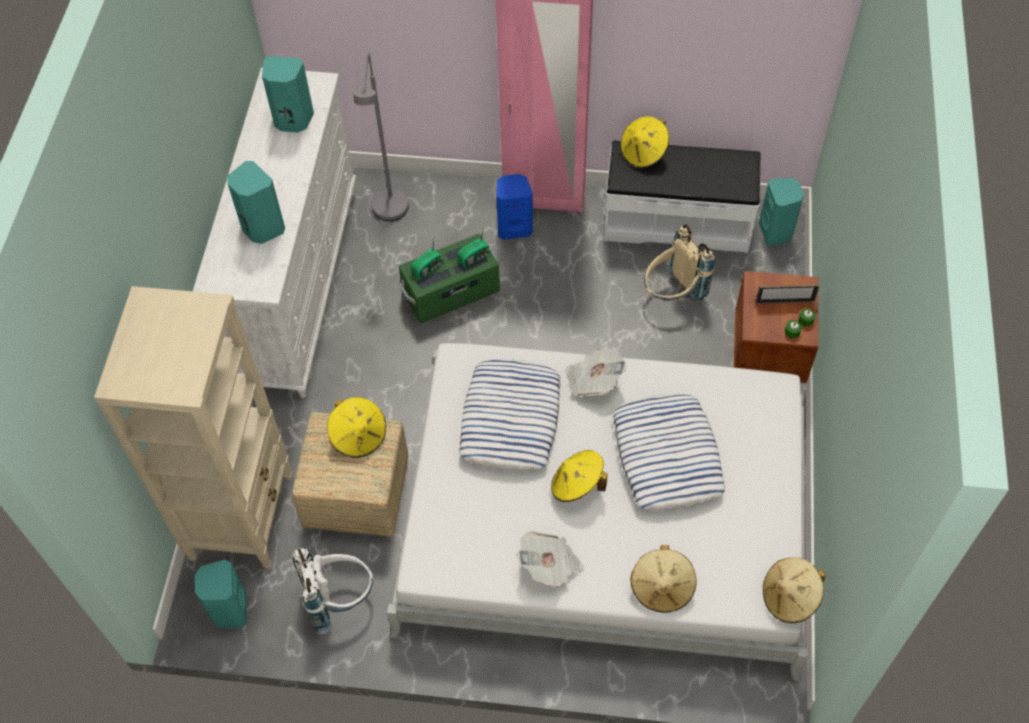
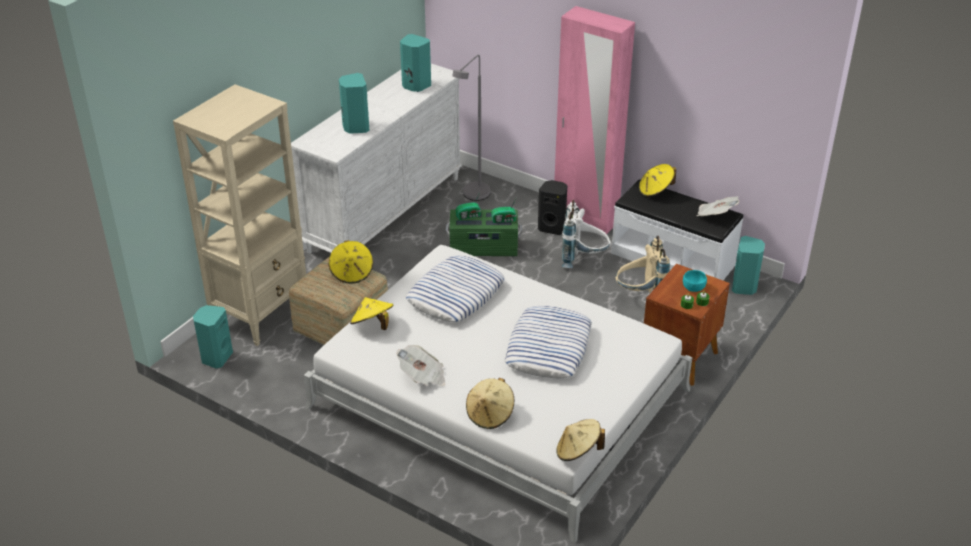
camera: 25 degrees right, 20 degrees down
(339, 599) = (288, 377): white backpack -> white backpack (583, 260)
(514, 227) = (552, 228): blue speaker -> black speaker
(577, 485) = (473, 341): yellow hat -> yellow hat (373, 325)
(593, 380) = (528, 293): newspaper -> newspaper (715, 215)
(785, 301) = (694, 288): picture frame -> turquoise bowl

